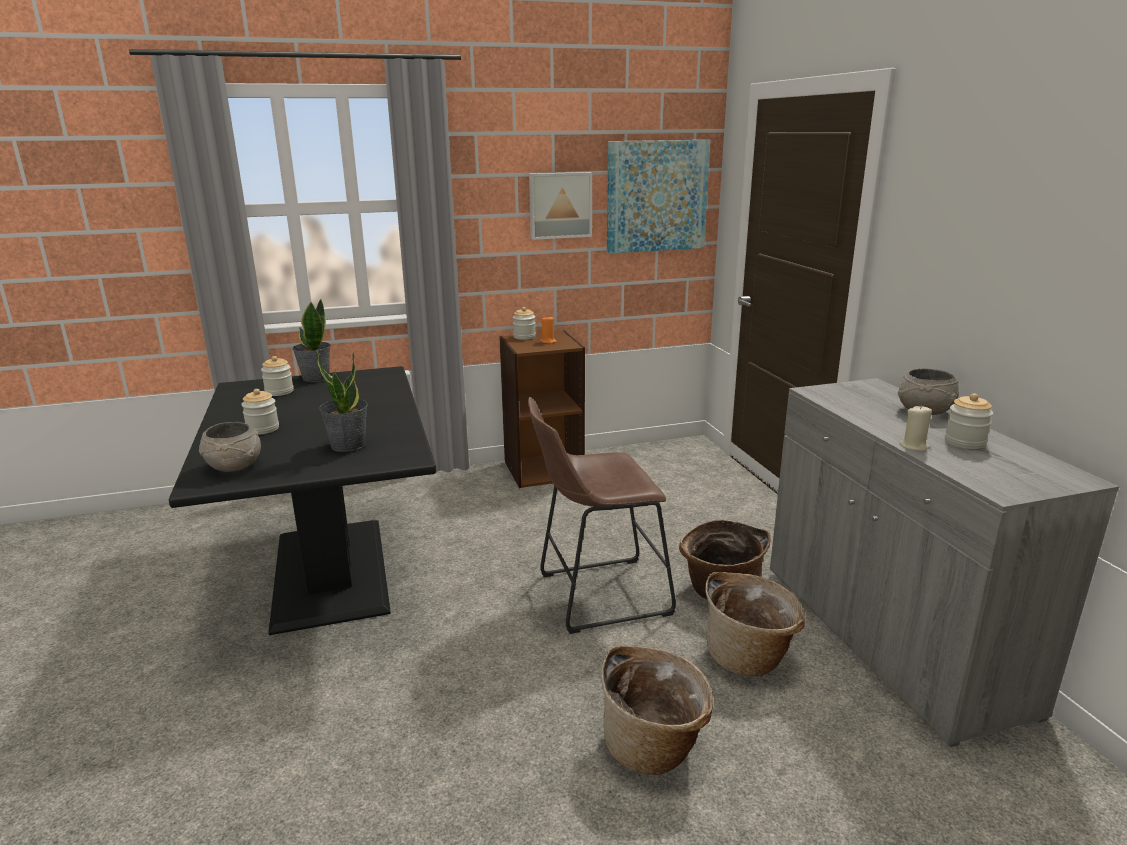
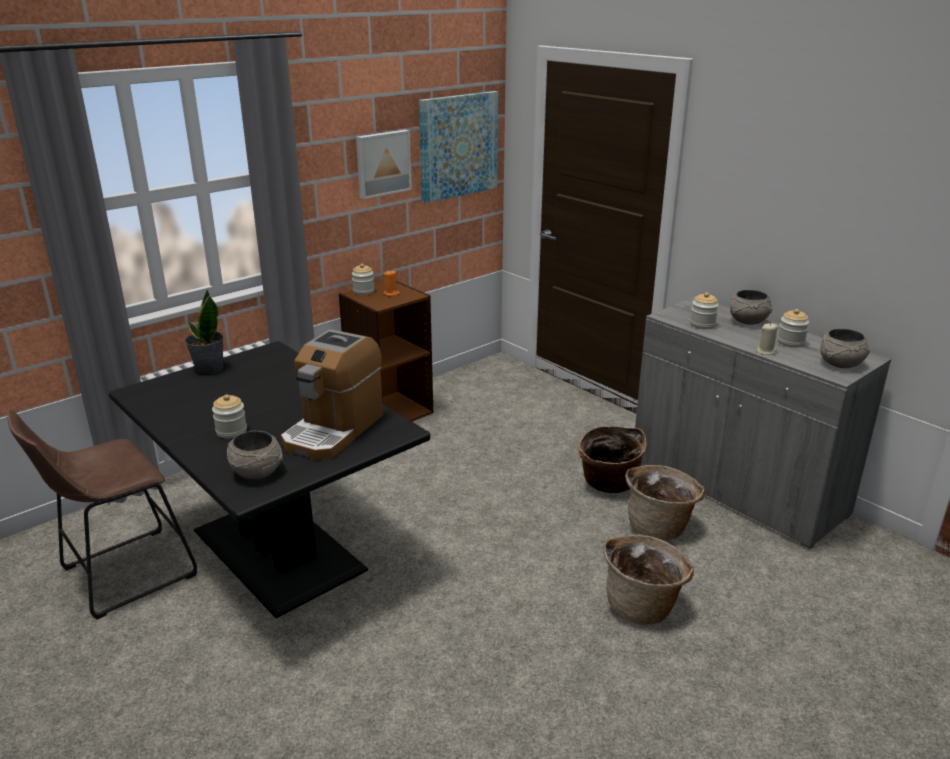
camera: 25 degrees left, 5 degrees up
(279, 392) = (192, 390): jar -> jar (702, 324)
(348, 445) = (333, 430): potted plant -> coffee machine
(596, 595) = (521, 510): brown stool -> brown stool (121, 575)
(1022, 478) = (841, 364): none -> grey bowl

